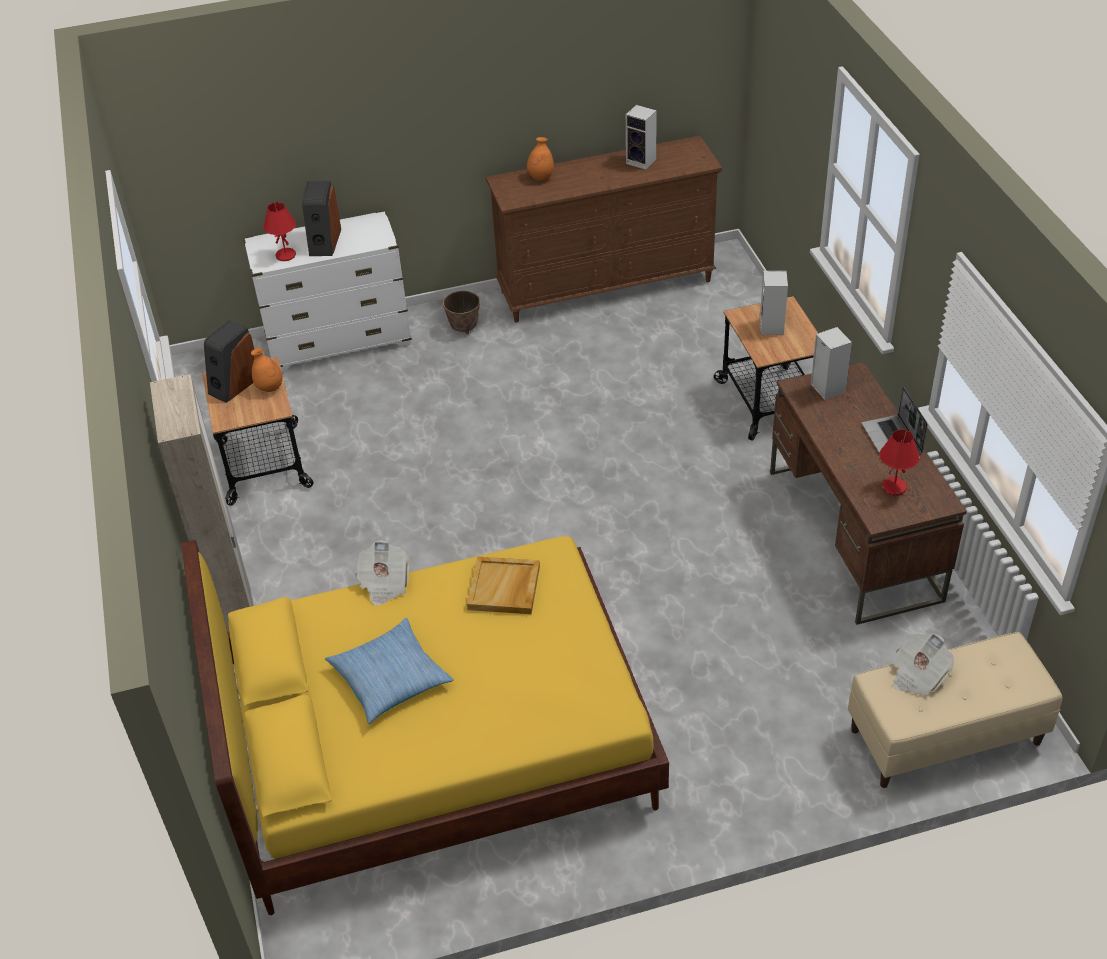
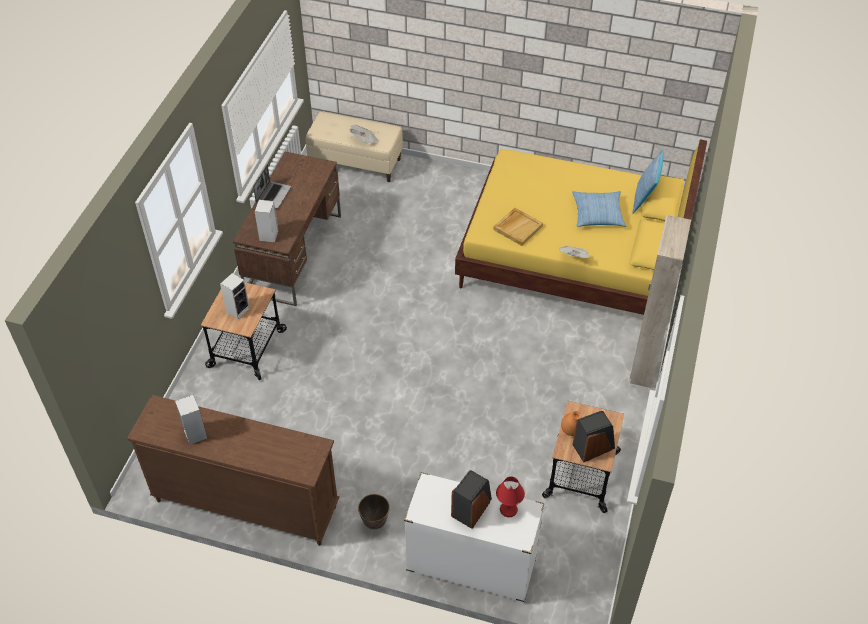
camera: 150 degrees left, 5 degrees up
(322, 752) = (645, 198): none -> pillow
(541, 177) = (277, 459): orange vase -> none
(893, 487) = (301, 174): red table lamp -> none

